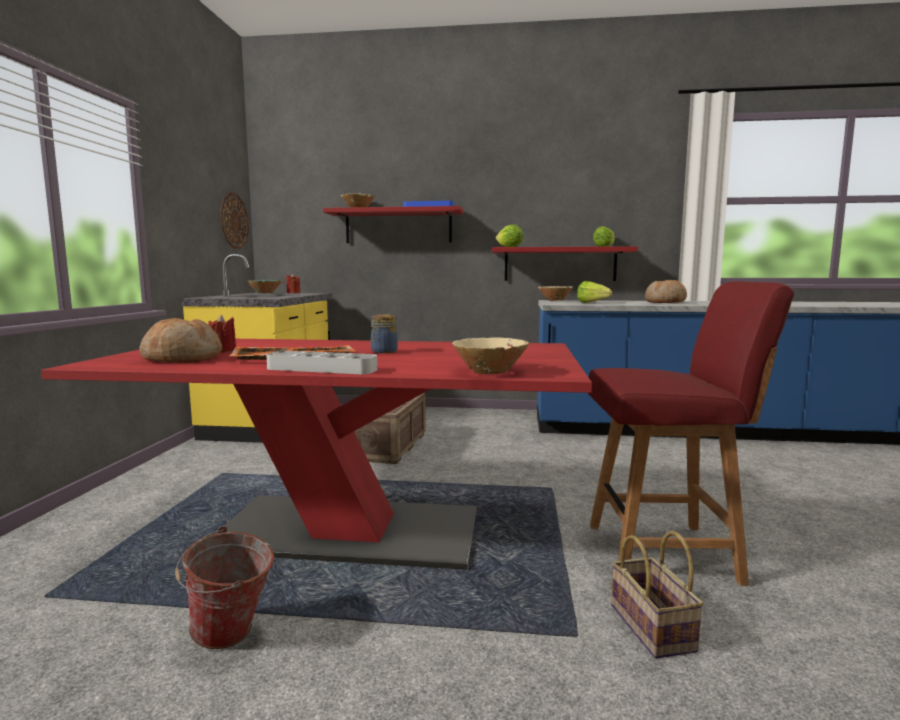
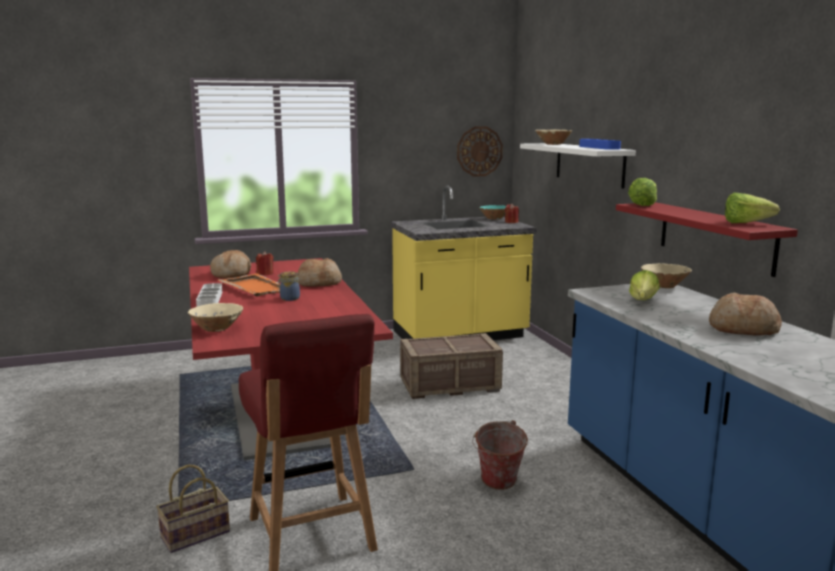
camera: 65 degrees right, 5 degrees up
(230, 638) = (156, 420): bucket -> bucket (498, 485)
(330, 343) = (319, 283): none -> bread
(398, 227) = (589, 164): red shelf -> white shelf

